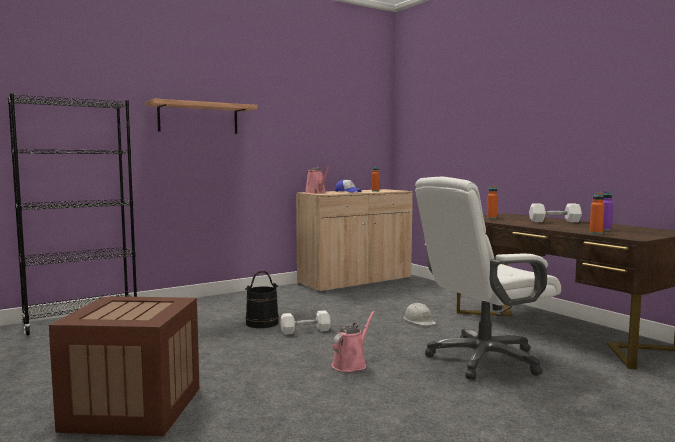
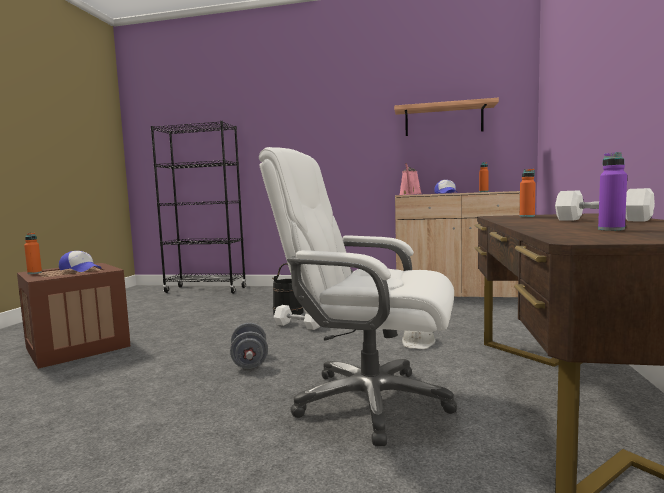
camera: 45 degrees right, 0 degrees up
(140, 306) = (81, 269): none -> cap
(198, 118) = (301, 130): shelf -> shelf (443, 120)
(351, 364) = (249, 362): pink watering can -> grey dumbbell
(596, 233) = (551, 232): orange bottle -> orange bottle (34, 273)

